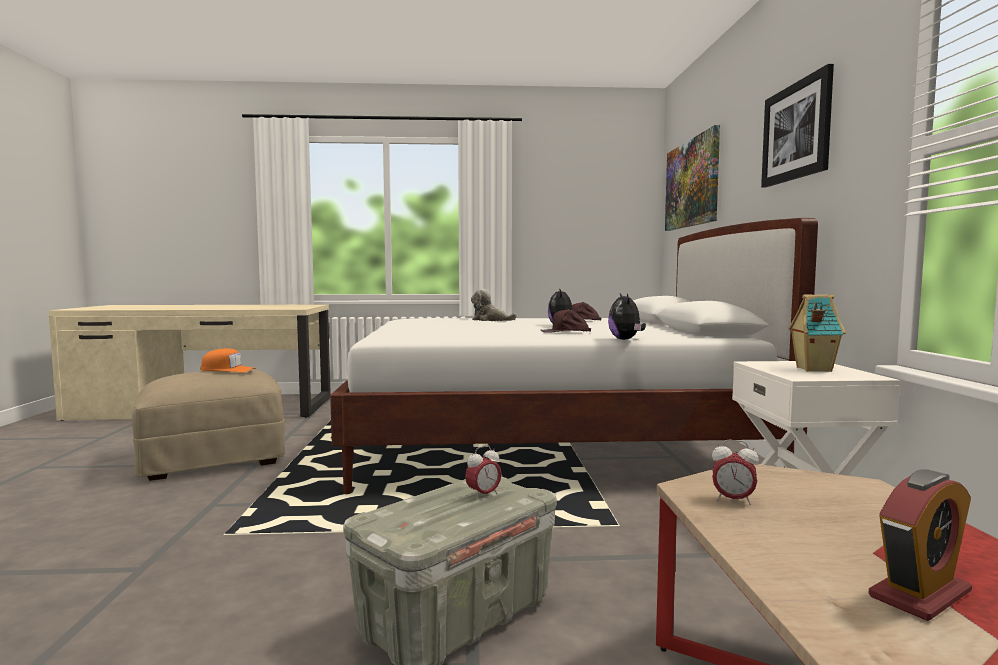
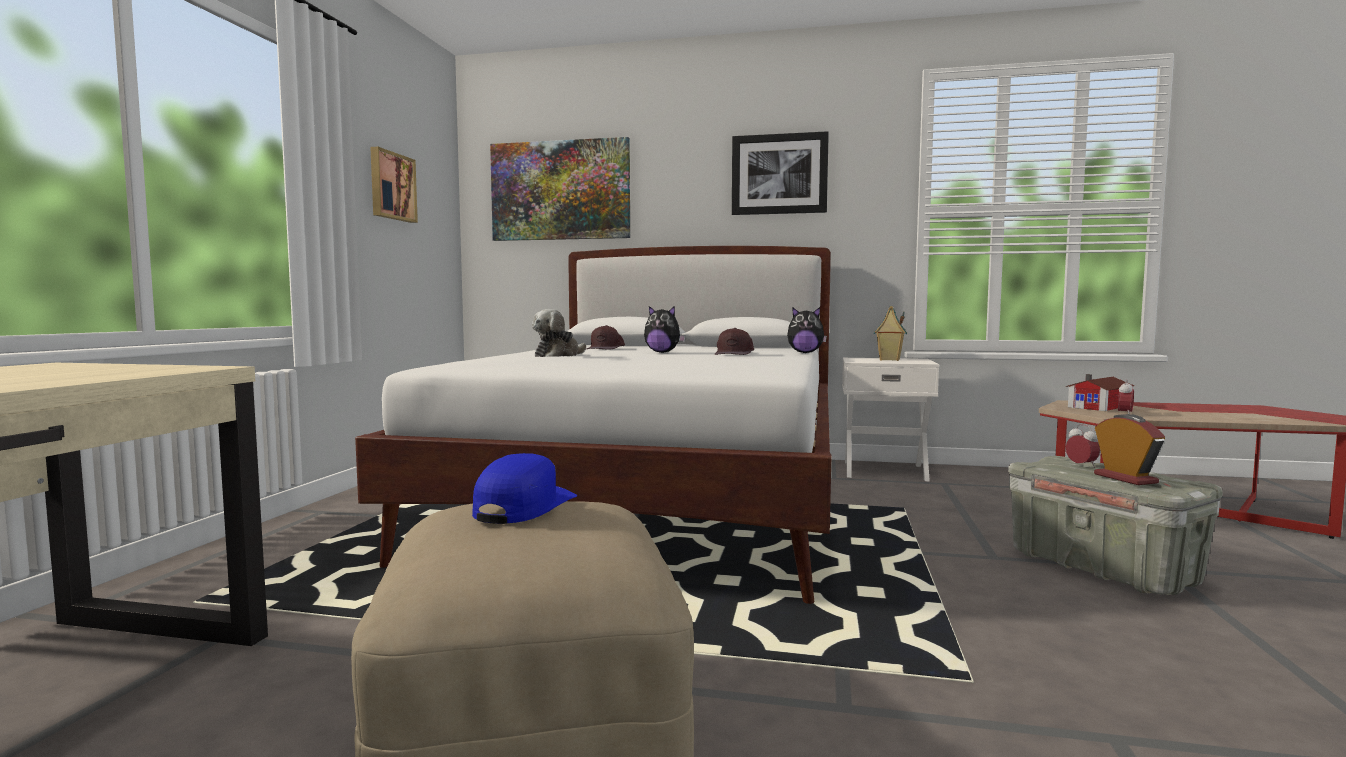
camera: 75 degrees left, 0 degrees up
(228, 370) = (524, 507): orange cap -> blue cap
(570, 204) = (391, 186): none -> picture
(825, 497) = (1101, 406): none -> toy house
(920, 594) = (1221, 412): alarm clock -> alarm clock (1125, 478)

